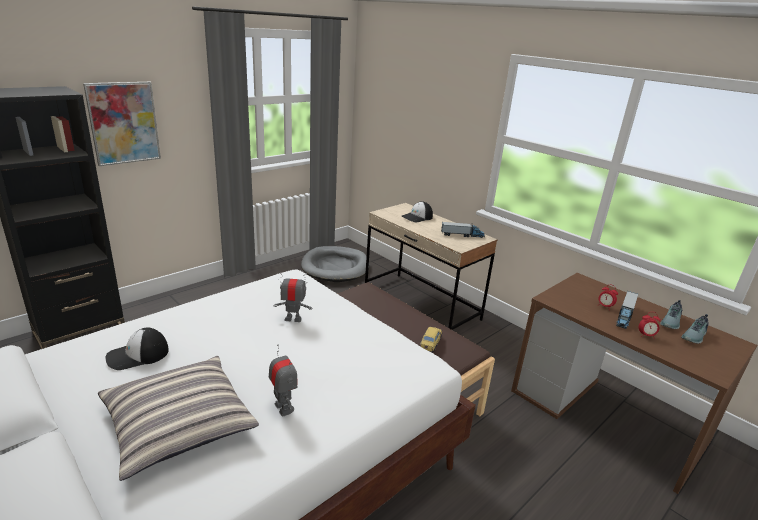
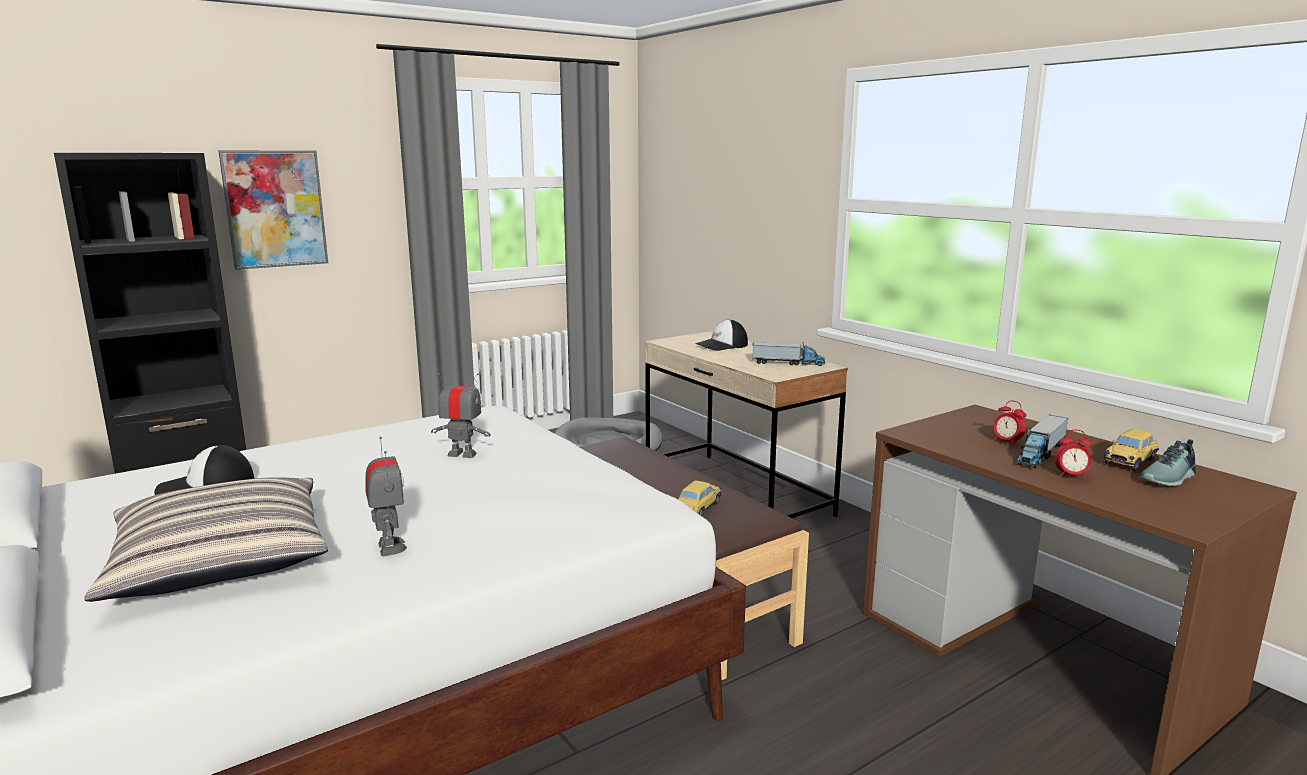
camera: 10 degrees right, 10 degrees down
(671, 322) = (1130, 461): shoe -> toy car

